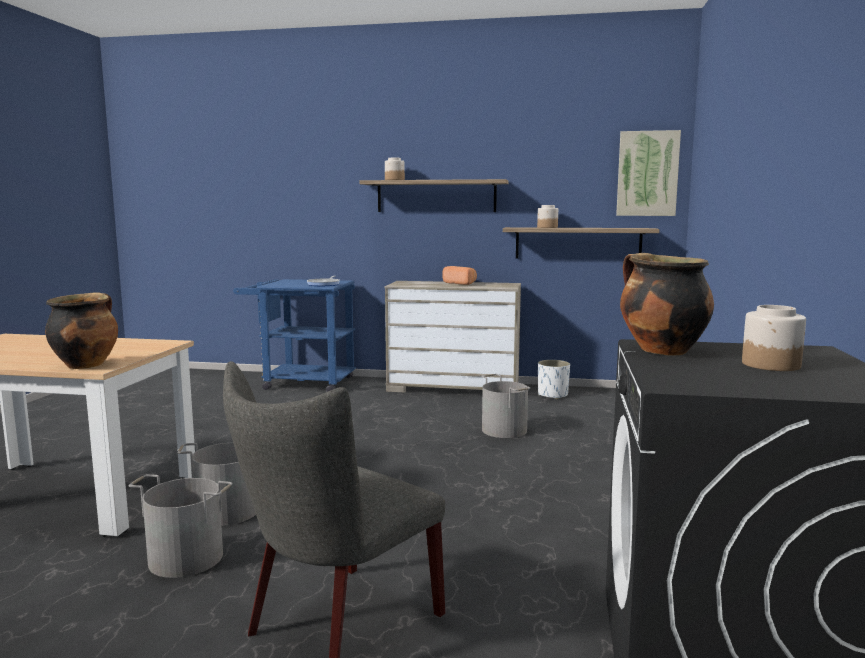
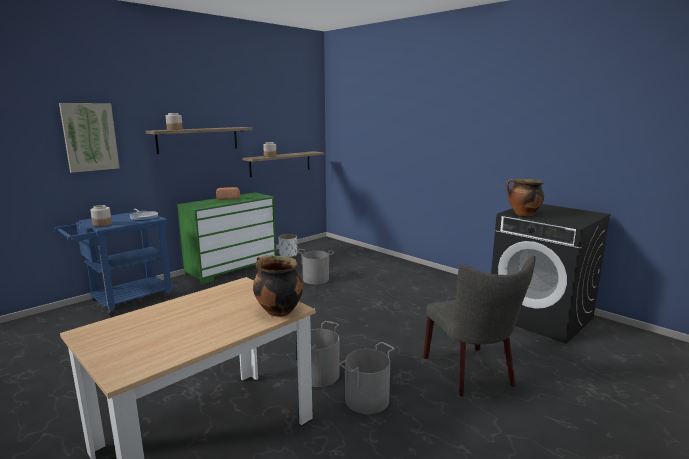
camera: 55 degrees left, 5 degrees up
(454, 387) = (232, 268): beige dresser -> green dresser
(647, 173) = (308, 121): picture -> picture (90, 137)
(771, 365) = (554, 212): jar -> jar (102, 224)

